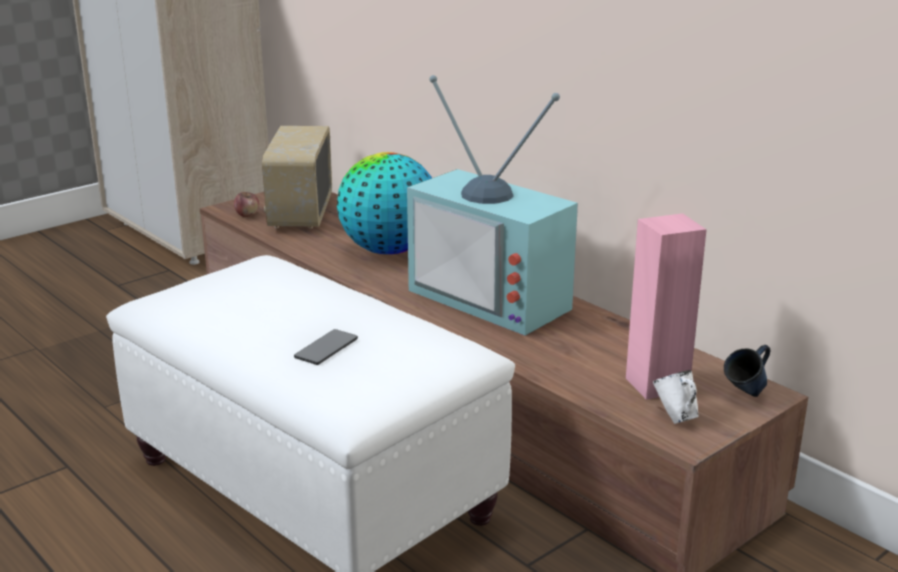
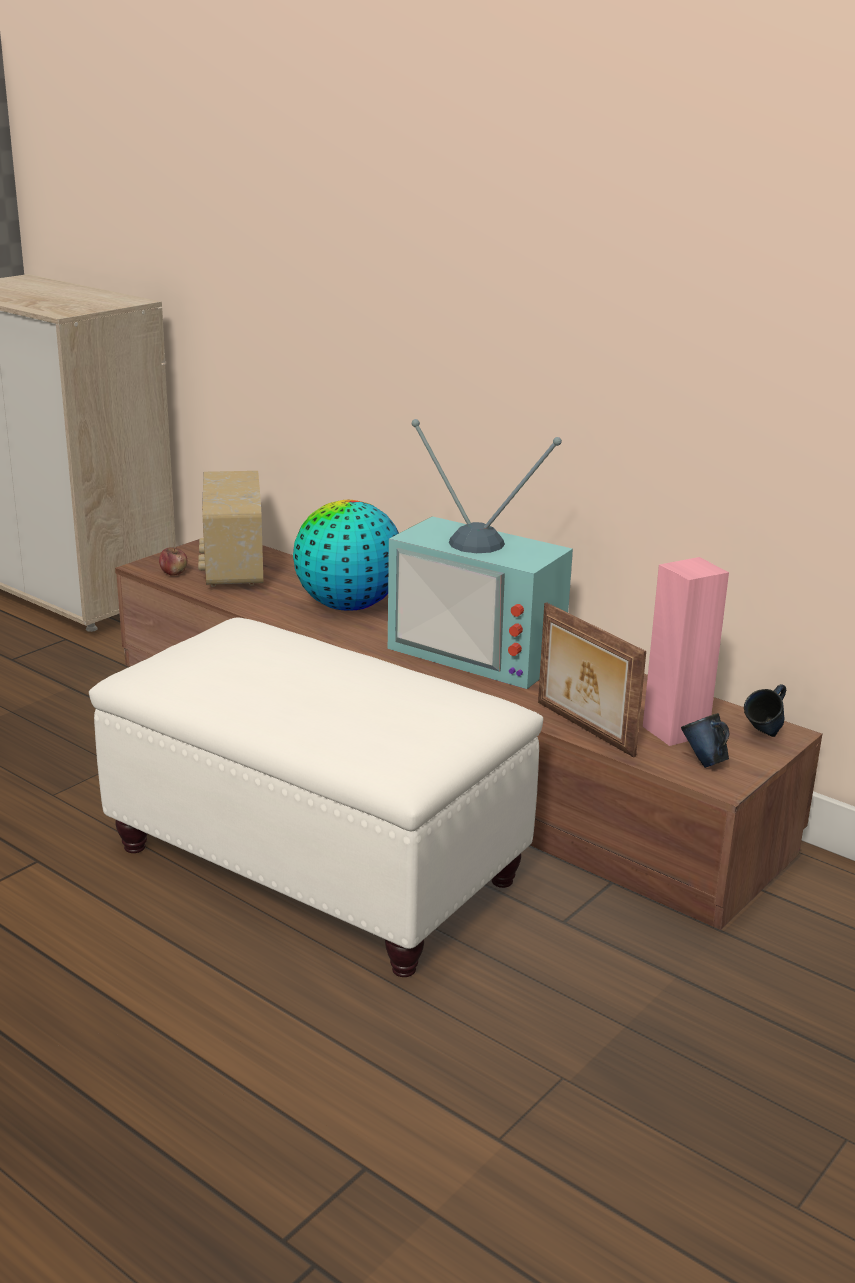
camera: 10 degrees left, 0 degrees up
(326, 348) = (351, 712): phone -> none
(565, 377) = (583, 729): none -> picture frame
(675, 418) = (704, 762): white mug -> blue mug

